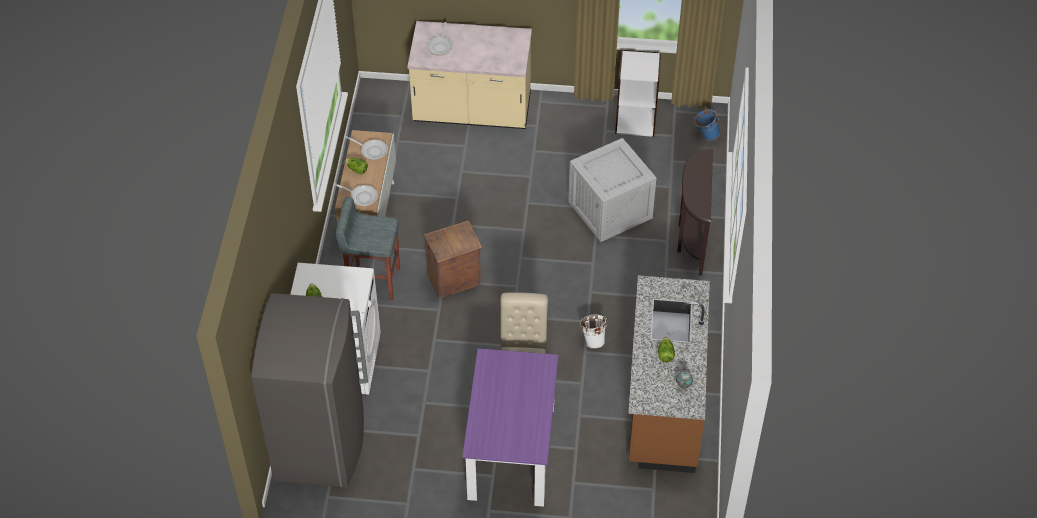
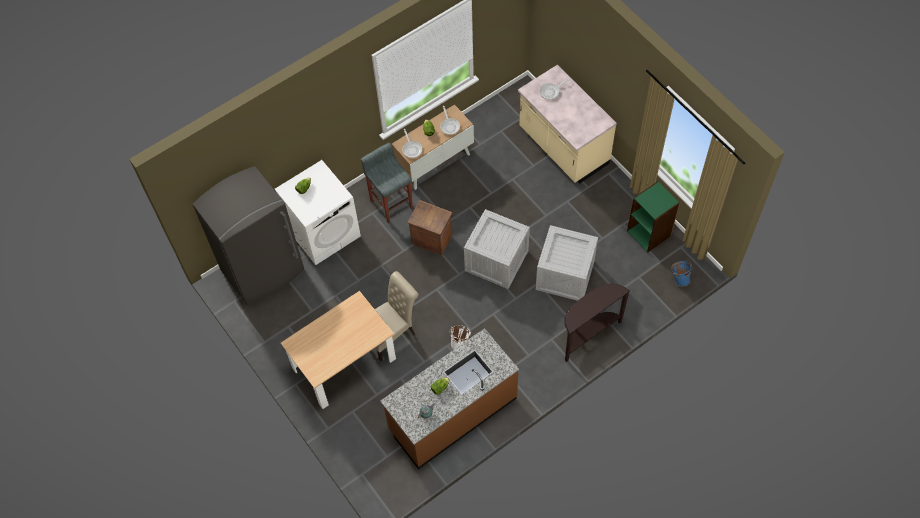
camera: 50 degrees right, 10 degrees up
(511, 451) = (344, 364): purple dining table -> beige dining table
(536, 248) = (496, 261): none -> crate
(635, 121) = (649, 233): white bookcase -> green bookcase

